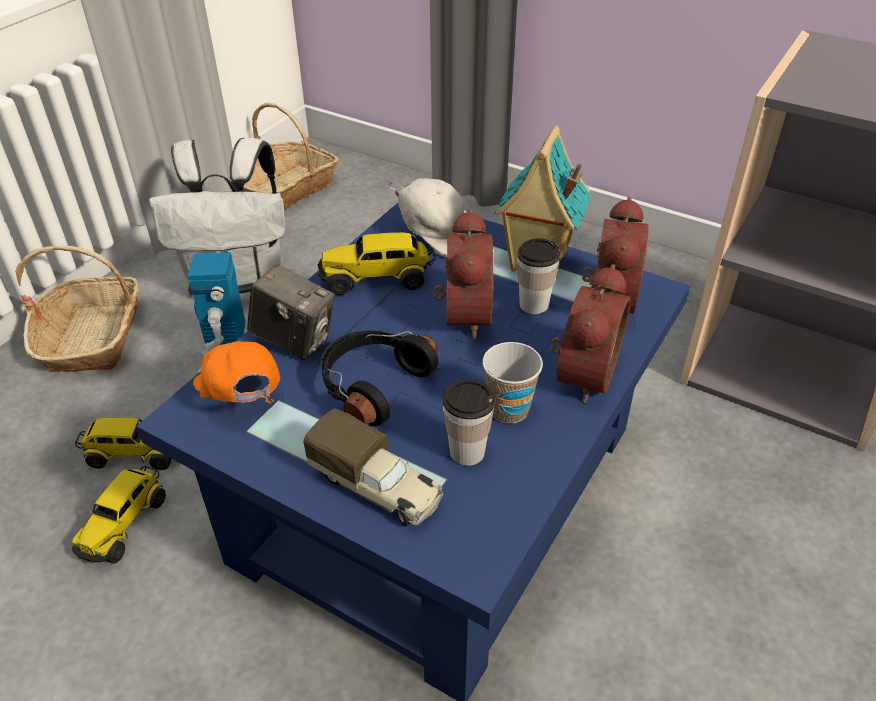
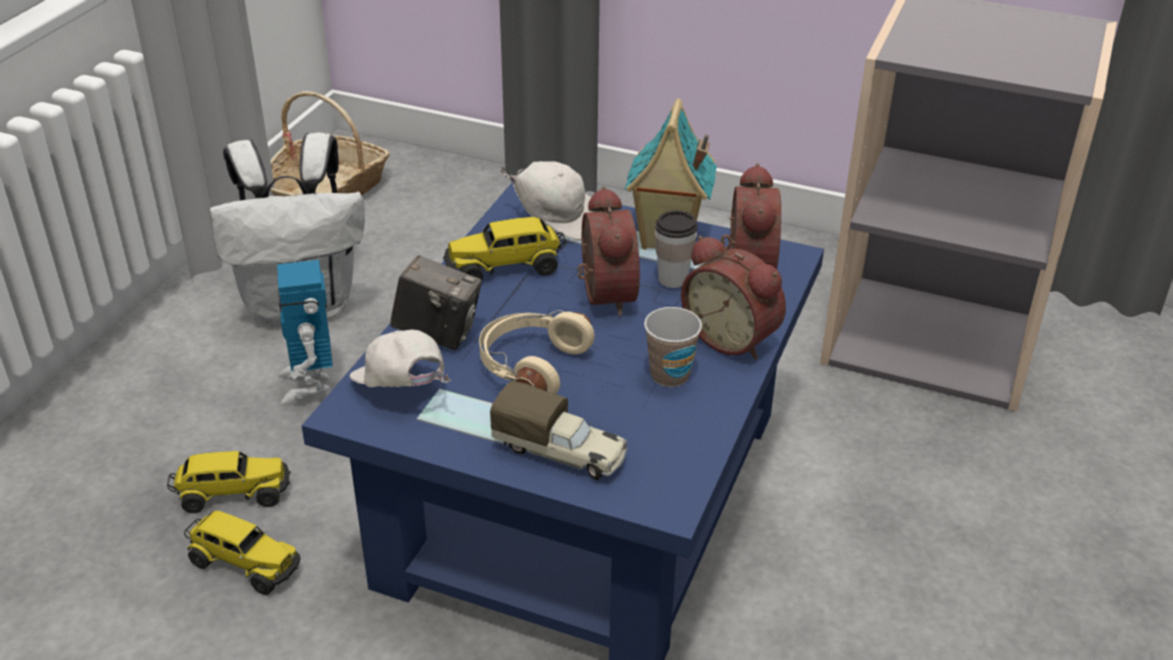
camera: 10 degrees left, 5 degrees down
(93, 337) = (141, 377): basket -> none
(124, 524) = (244, 564): toy truck -> toy truck turned 75 degrees counterclockwise
(241, 400) = (401, 392): orange cap -> white cap
(372, 384) = (530, 366): black headphones -> beige headphones
(467, 452) = (638, 415): cup -> none
(581, 373) = (733, 337): alarm clock -> alarm clock turned 120 degrees clockwise

